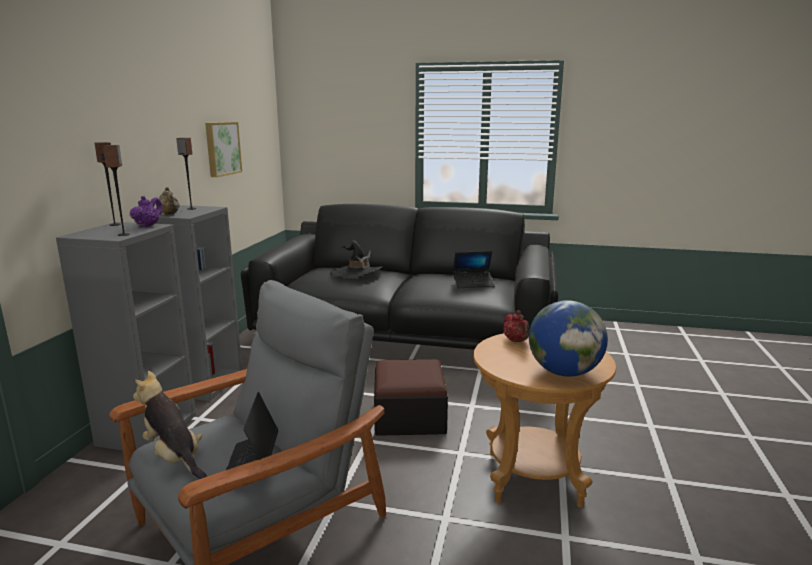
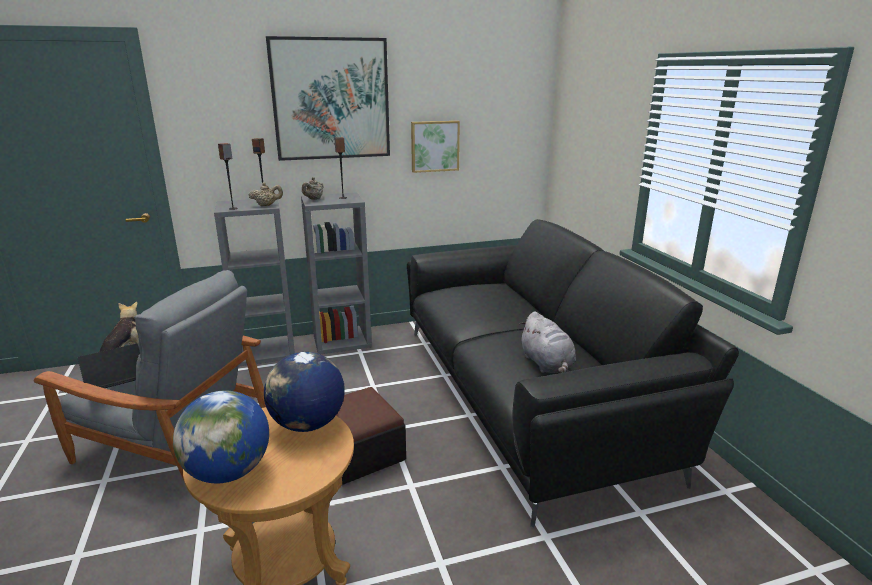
camera: 60 degrees right, 5 degrees up
(147, 95) = (331, 99): none -> picture
(148, 226) = (267, 205): purple teapot -> beige teapot
(356, 274) = (492, 301): black hat -> none
(473, 284) = (547, 364): laptop -> grey plush toy
(516, 341) = (307, 424): red teapot -> globe

